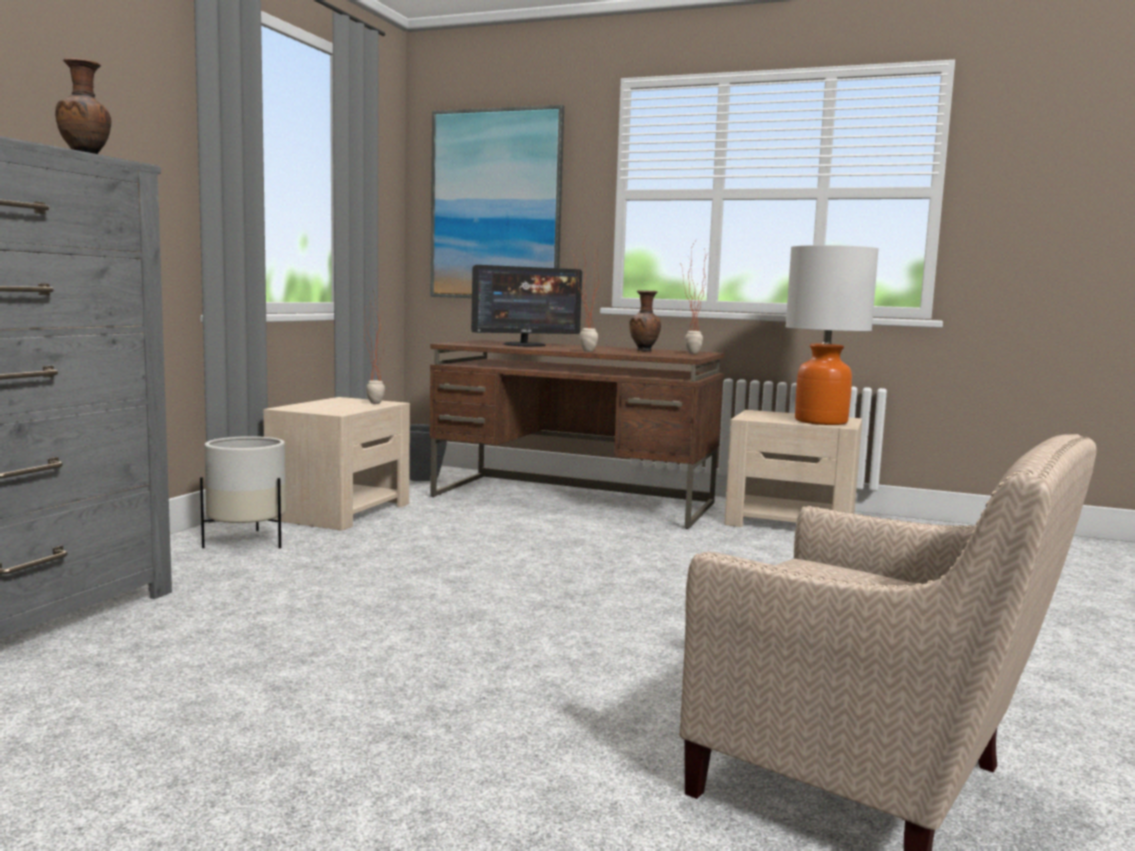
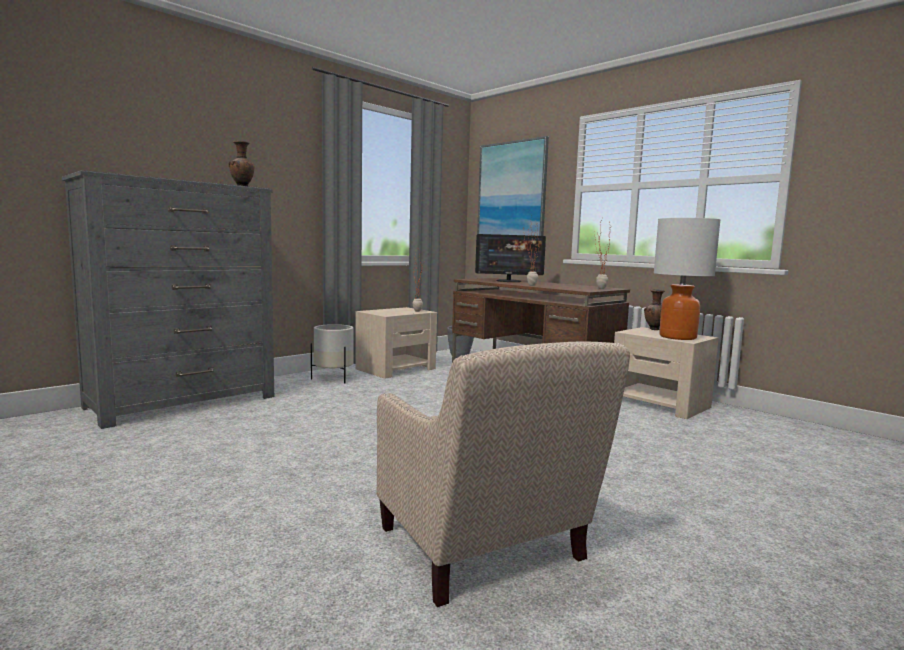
camera: 25 degrees right, 0 degrees up
(644, 351) = (571, 287): brown vase -> brown vase (654, 329)

